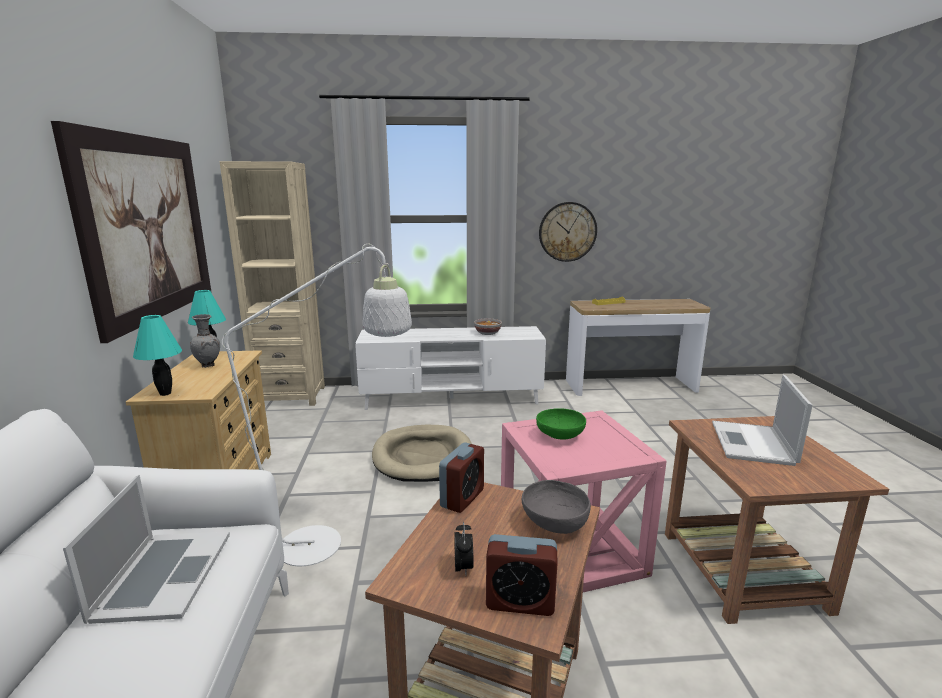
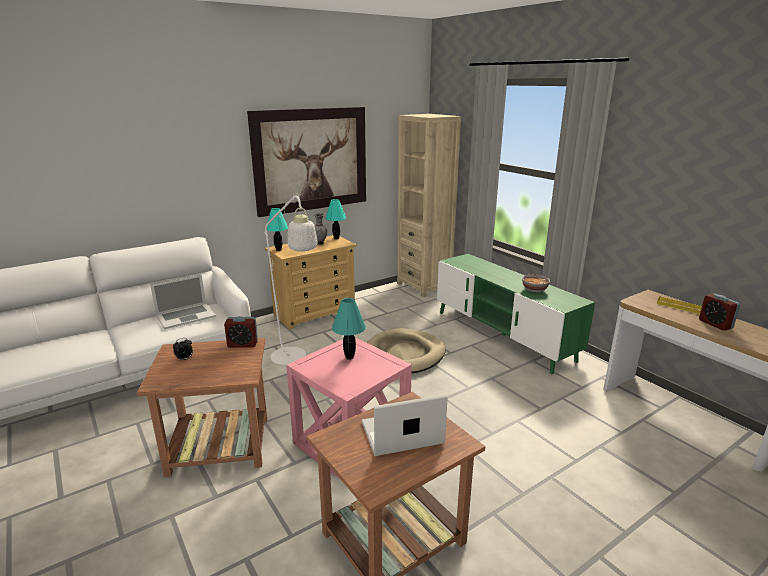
camera: 60 degrees right, 5 degrees up
(451, 398) = (502, 335): white tv stand -> green tv stand
(520, 602) = (165, 377): alarm clock -> alarm clock (715, 324)
(554, 523) = (233, 372): grey bowl -> none
(560, 437) = (349, 357): green bowl -> turquoise table lamp
(567, 232) = (660, 211): wall clock -> none

